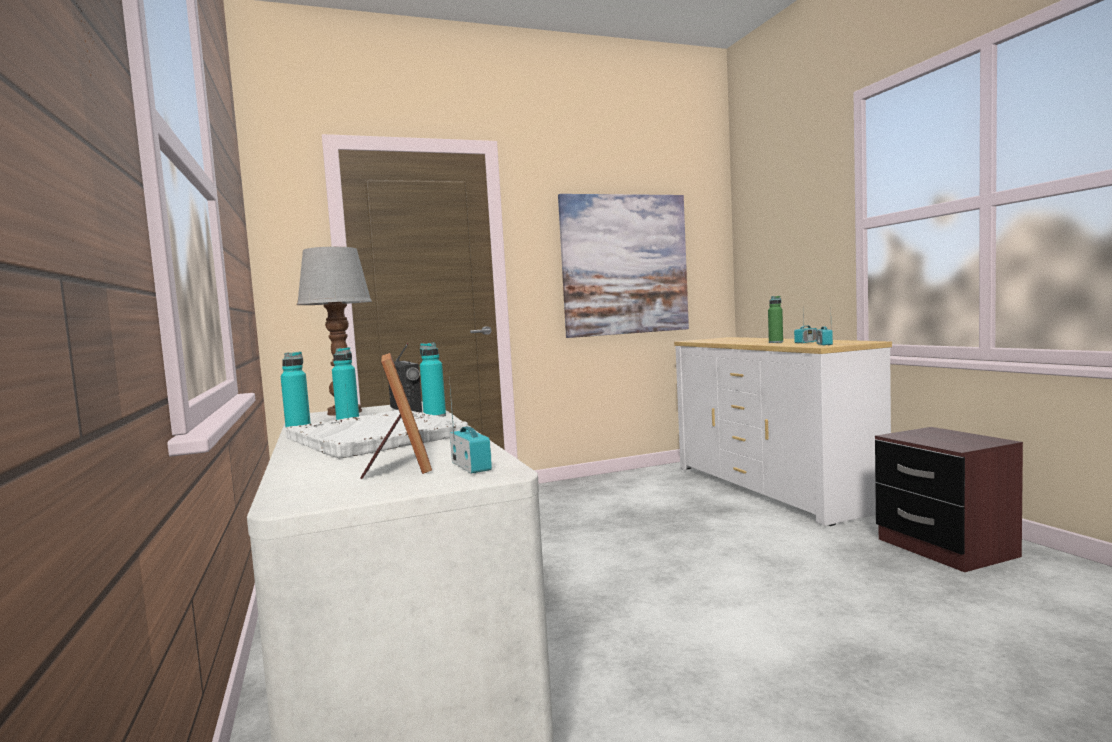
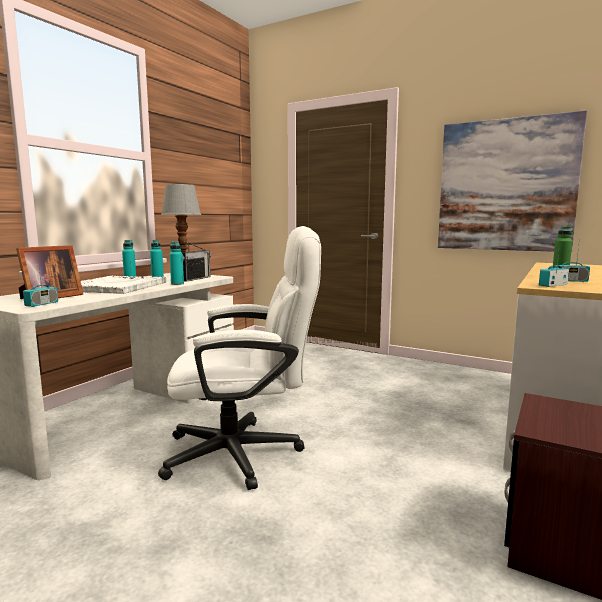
camera: 50 degrees right, 5 degrees up
(668, 623) = (246, 453): none -> white office chair

